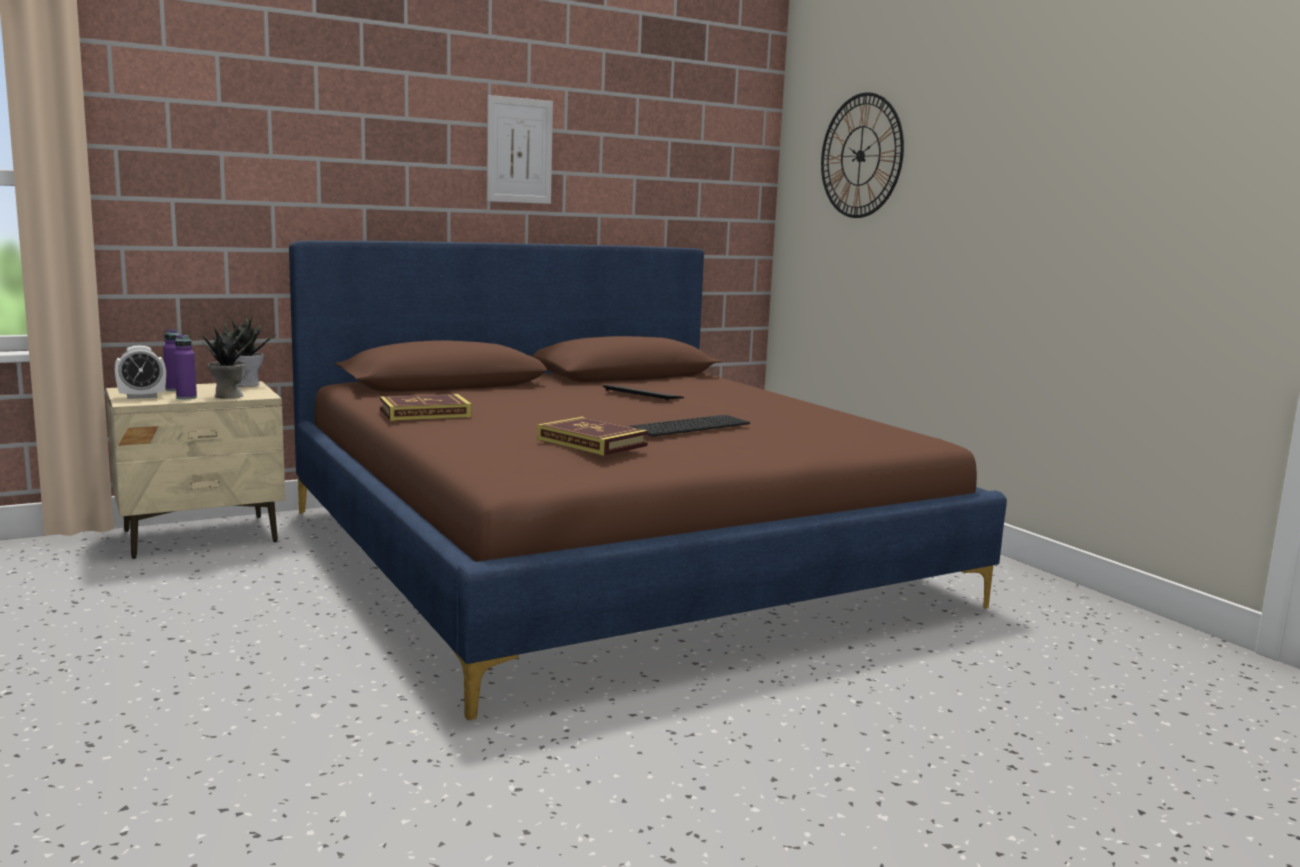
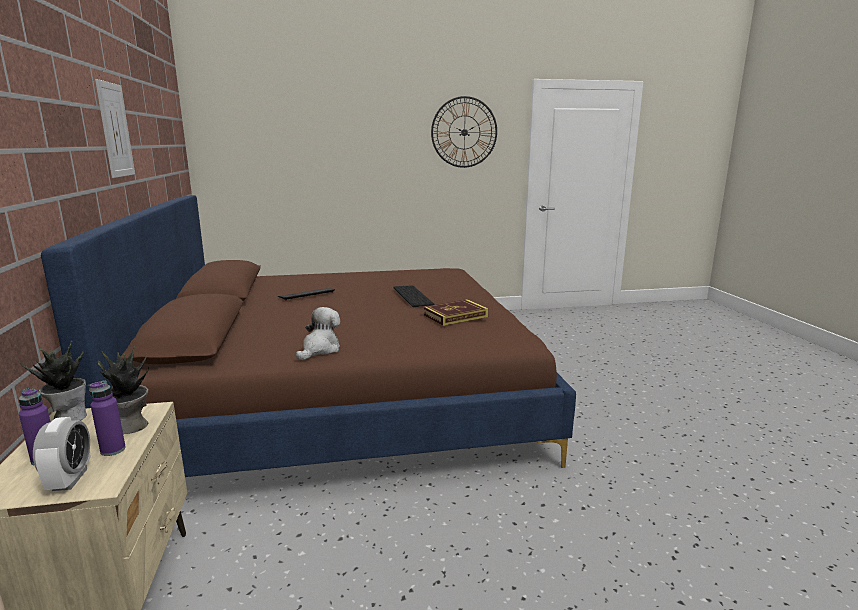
camera: 70 degrees left, 5 degrees up
(425, 413) = (320, 349): book -> plush toy
(860, 156) = (271, 127): wall clock -> wall clock (464, 132)

